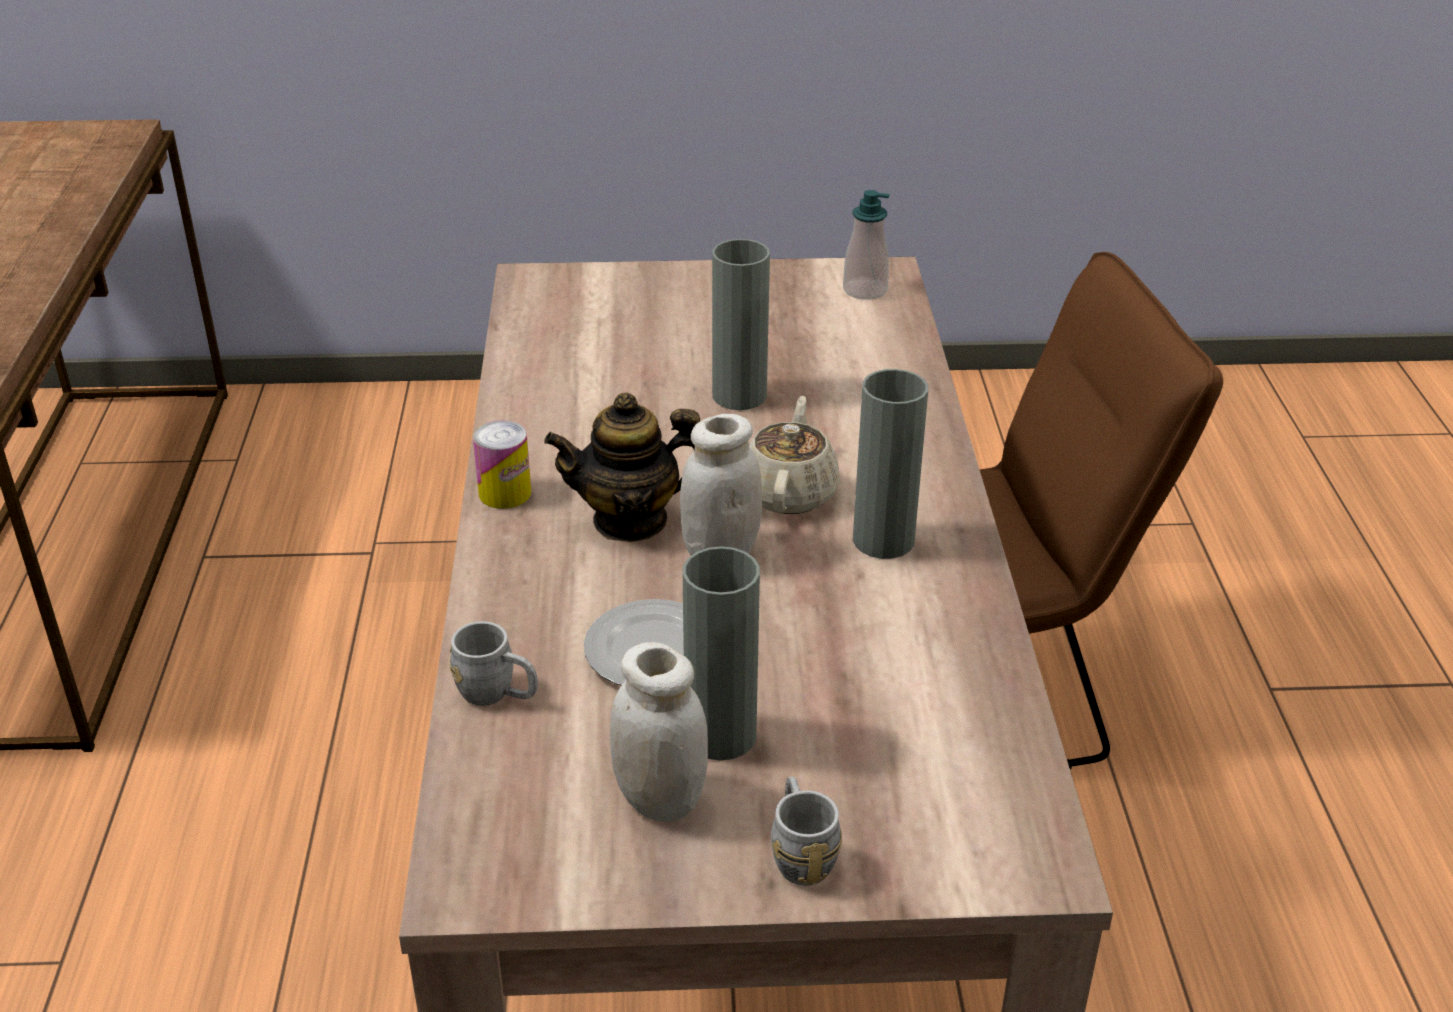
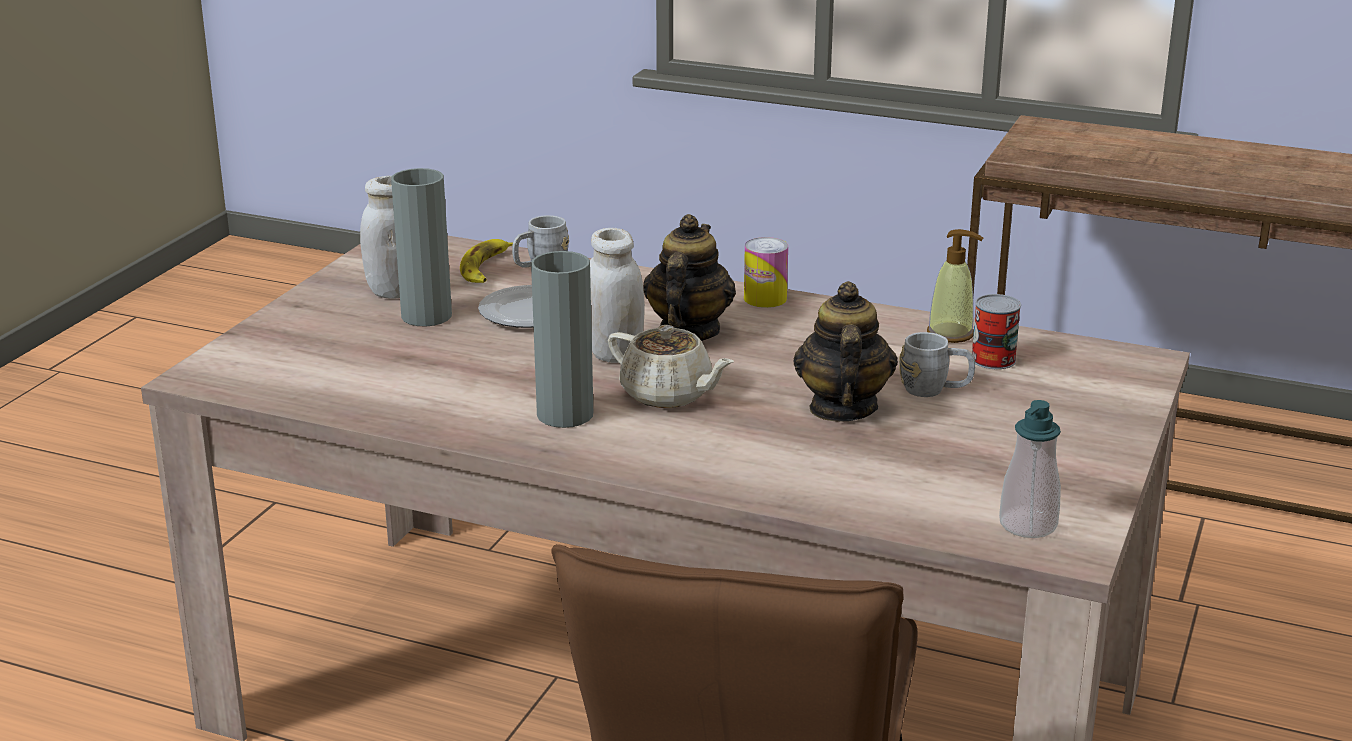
camera: 115 degrees right, 10 degrees down
(528, 743) = (487, 268): none -> banana
(532, 371) = (950, 334): none -> soap dispenser
(577, 342) = (993, 359): none -> can
(739, 396) = (842, 408): grey vase -> teapot
(800, 853) = (306, 317): grey mug -> grey mug (935, 390)

